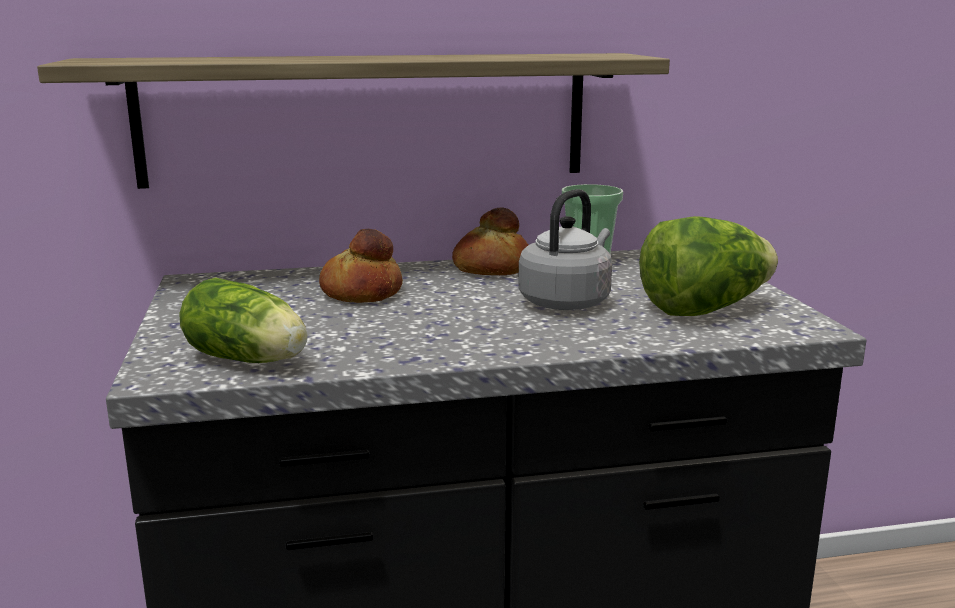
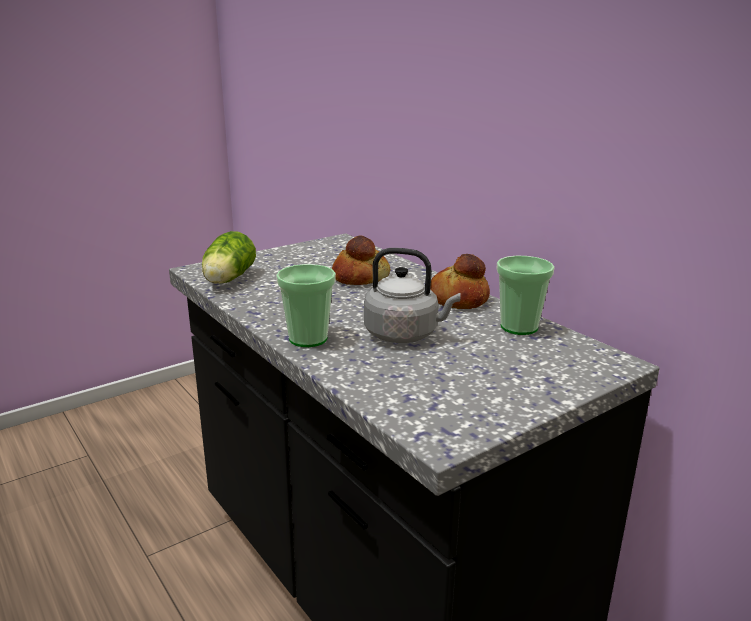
camera: 65 degrees right, 5 degrees up
(366, 118) = (440, 163): shelf -> none
(536, 342) = (308, 339): none -> cup
(703, 309) = (440, 386): lettuce -> none

